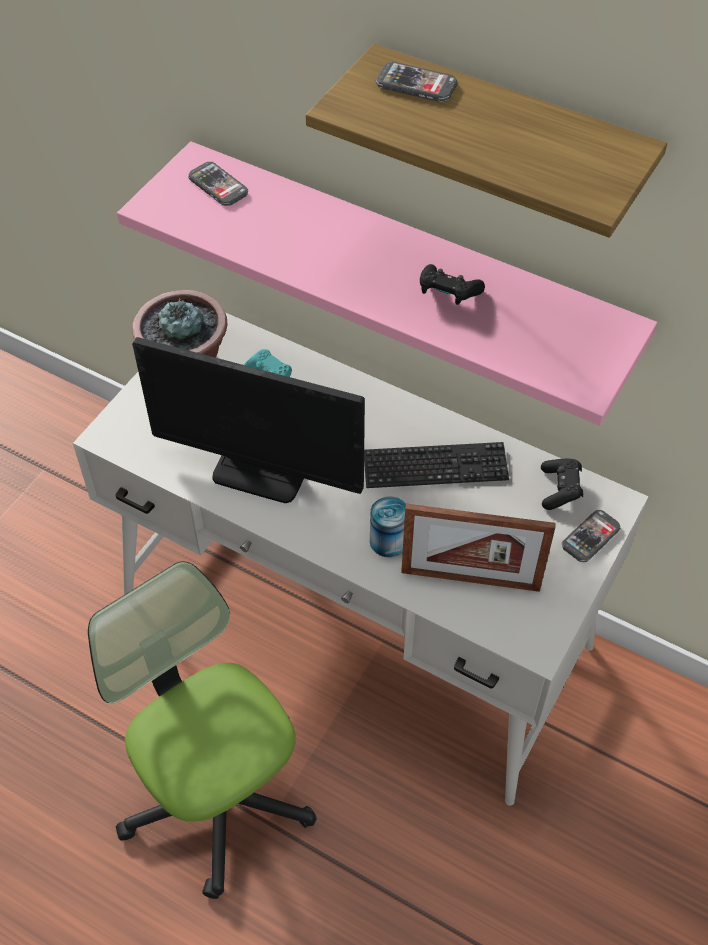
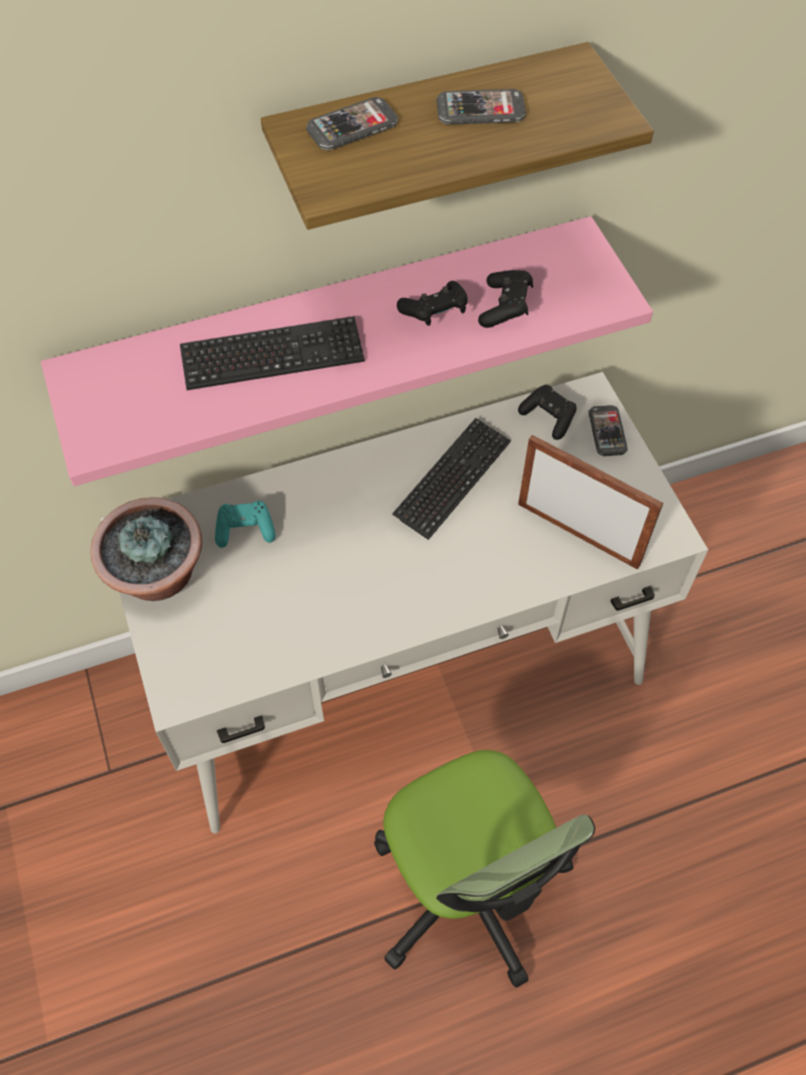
camera: 50 degrees left, 5 degrees up
(218, 186) = (127, 378): phone -> phone (480, 110)
(219, 796) = (468, 888): office chair -> office chair turned 120 degrees counterclockwise
(261, 471) = (337, 602): monitor -> none
(312, 238) = (272, 356): none -> keyboard
(388, 541) = (493, 562): can -> none
(470, 579) = (578, 534): picture frame -> picture frame turned 105 degrees counterclockwise
(499, 328) = (505, 307): none -> black game controller

